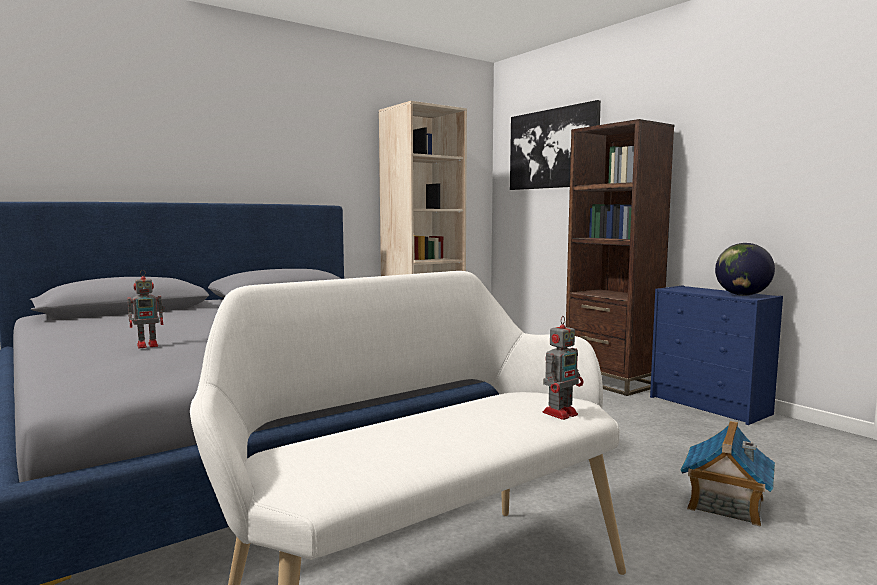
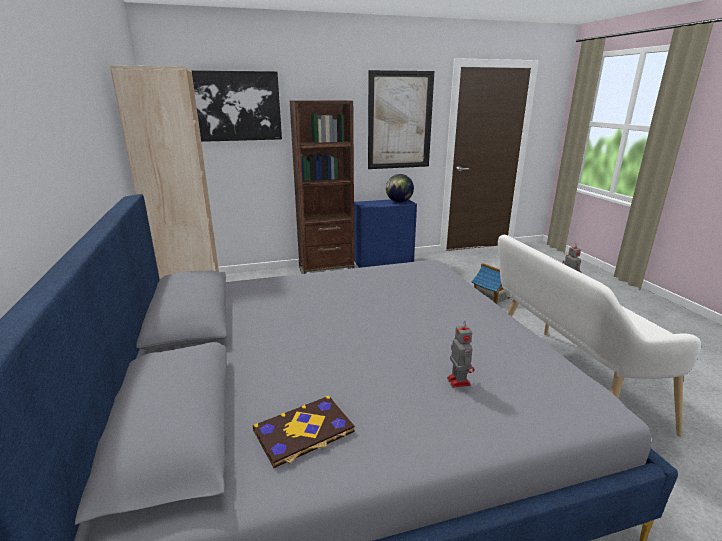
camera: 70 degrees left, 15 degrees up
(98, 325) = (304, 432): none -> book
(777, 149) = (400, 121): none -> picture

